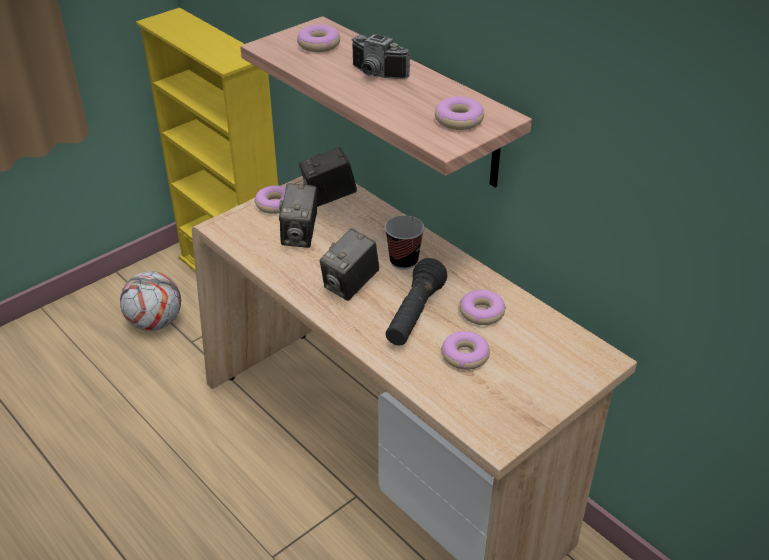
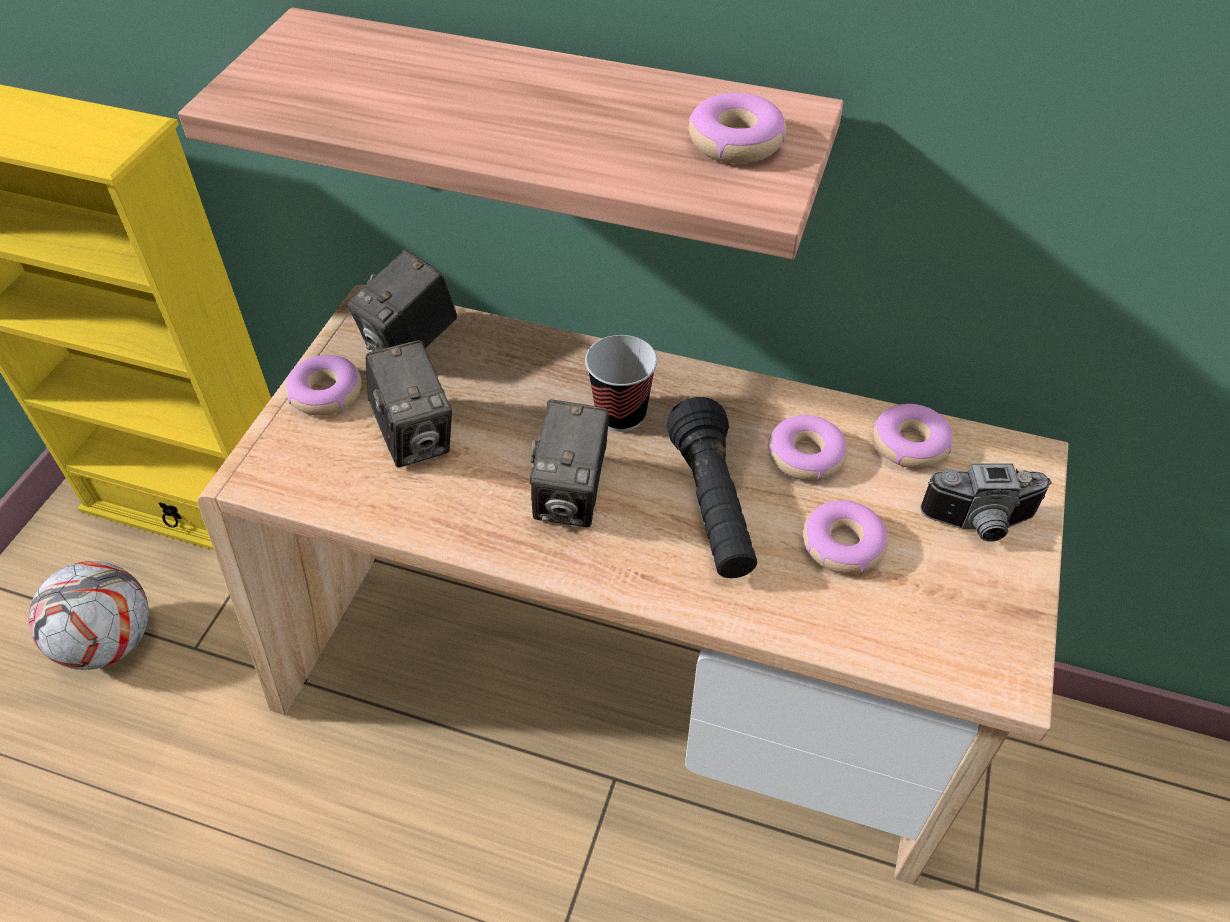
camera: 30 degrees left, 10 degrees up
(319, 45) = (340, 67): donut -> donut (910, 444)
(375, 75) = (504, 97): camera -> camera (981, 525)

